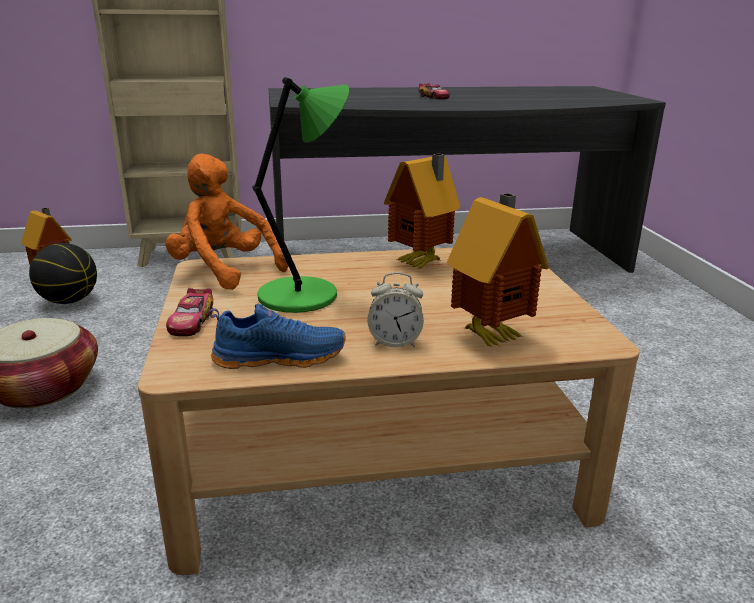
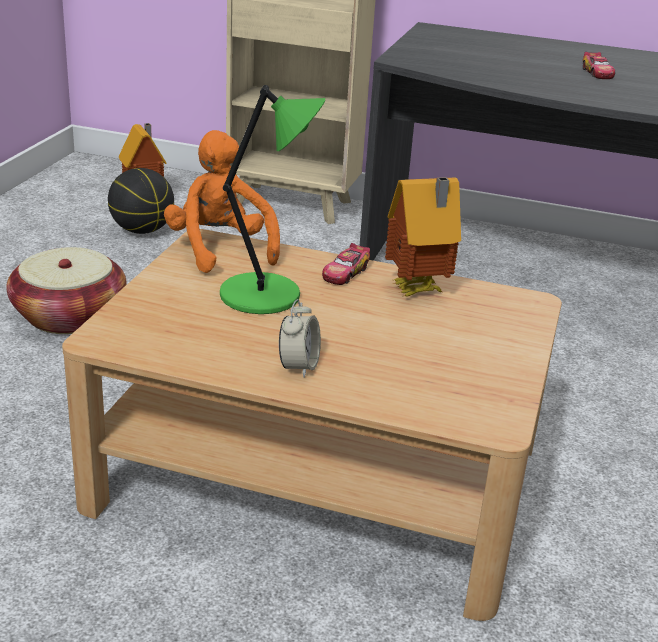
camera: 25 degrees right, 5 degrees up
(191, 322) = (147, 296): toy car -> toy car (345, 273)
(279, 357) = (187, 351): blue shoe -> none
(395, 342) = (298, 366): alarm clock -> alarm clock turned 105 degrees counterclockwise
(492, 336) = (396, 388): toy house -> none

